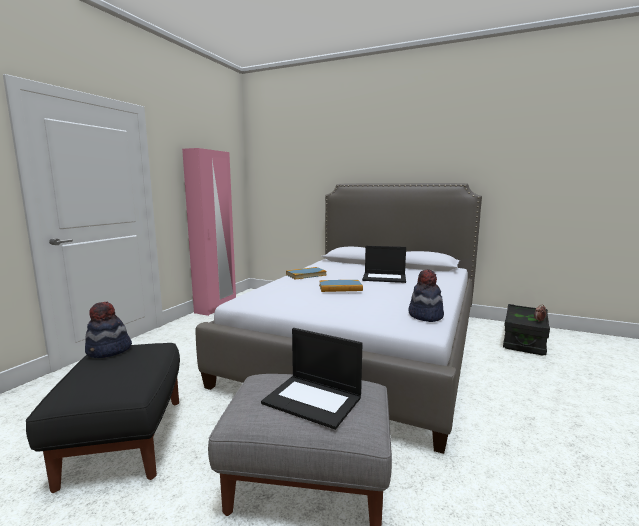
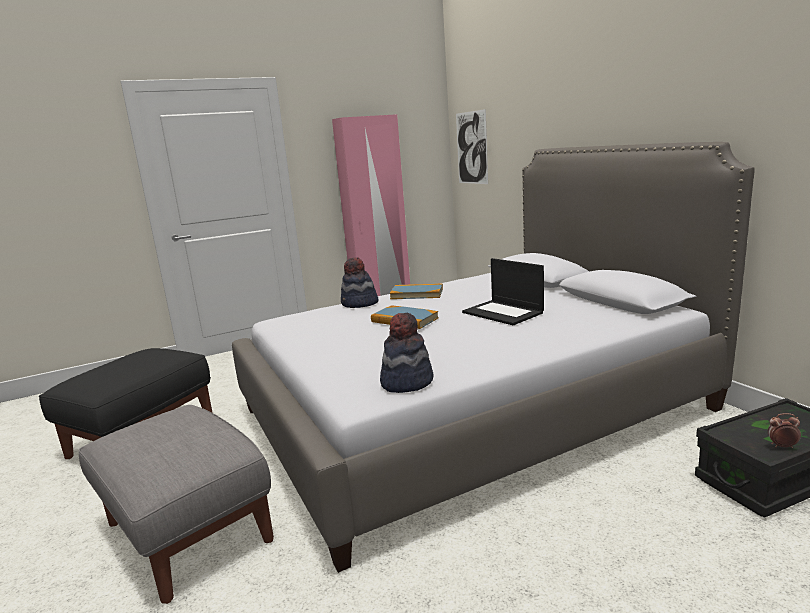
camera: 40 degrees right, 5 degrees up
(109, 351) = (144, 352): hat -> hat (359, 304)
(269, 181) = (471, 148): none -> picture
(313, 400) = (165, 444): laptop -> none

